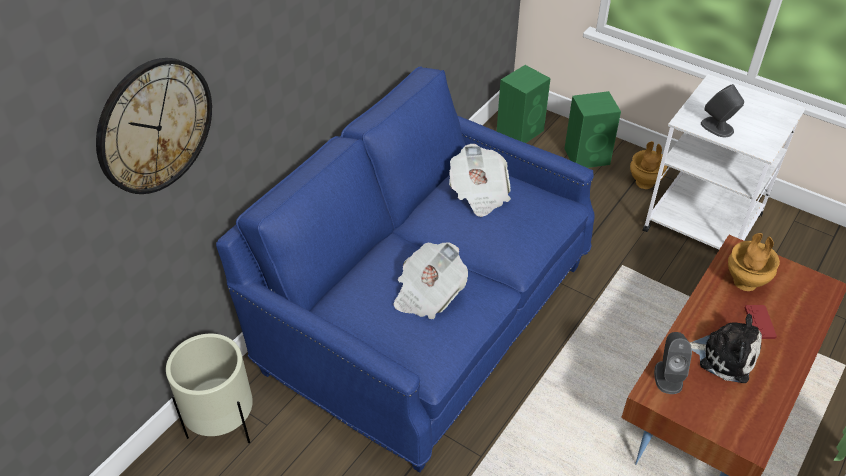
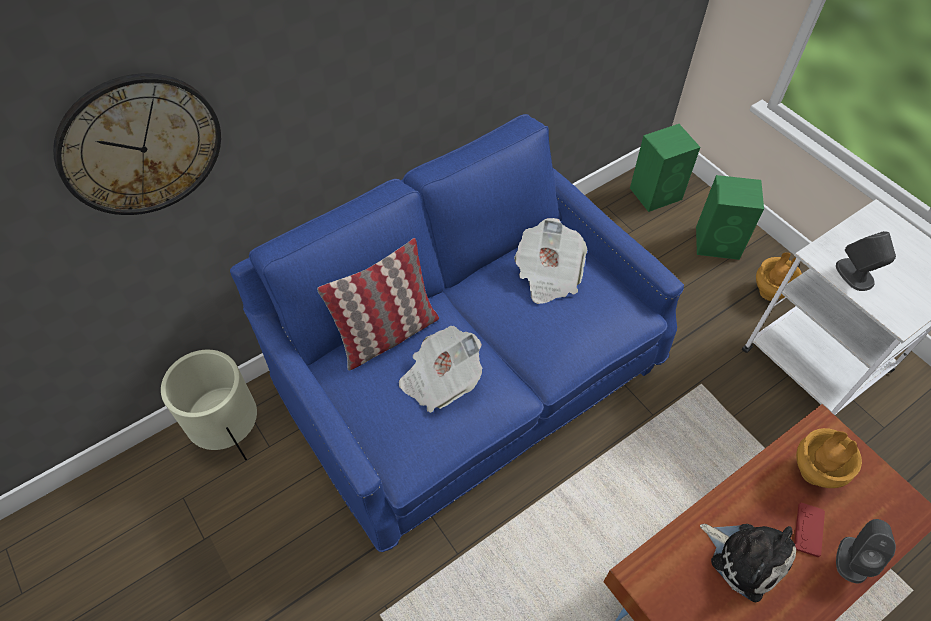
camera: 20 degrees right, 10 degrees up
(364, 274) = (387, 334): none -> pillow
(668, 376) = (668, 561): grey speaker -> grey speaker (853, 559)

